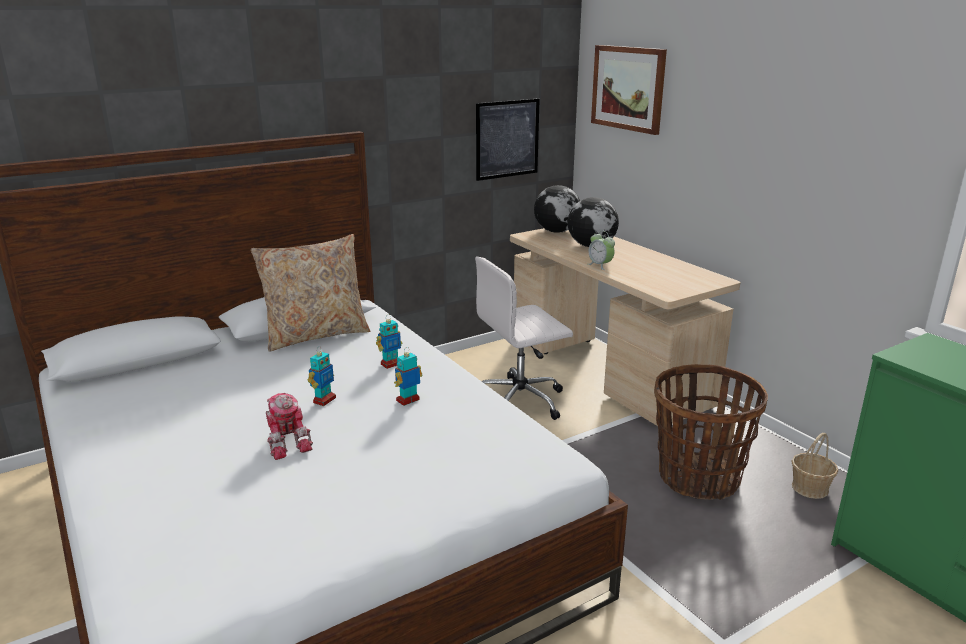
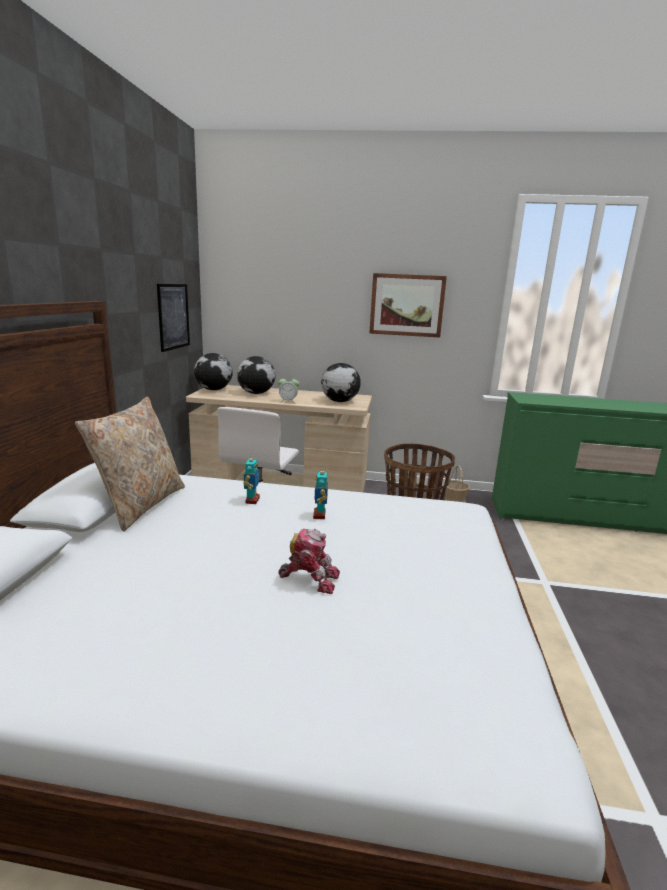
camera: 50 degrees left, 5 degrees down
(324, 400) = (264, 541): toy robot -> none
(628, 88) = (256, 276): picture -> picture (407, 305)
(665, 280) = (339, 401): none -> globe

